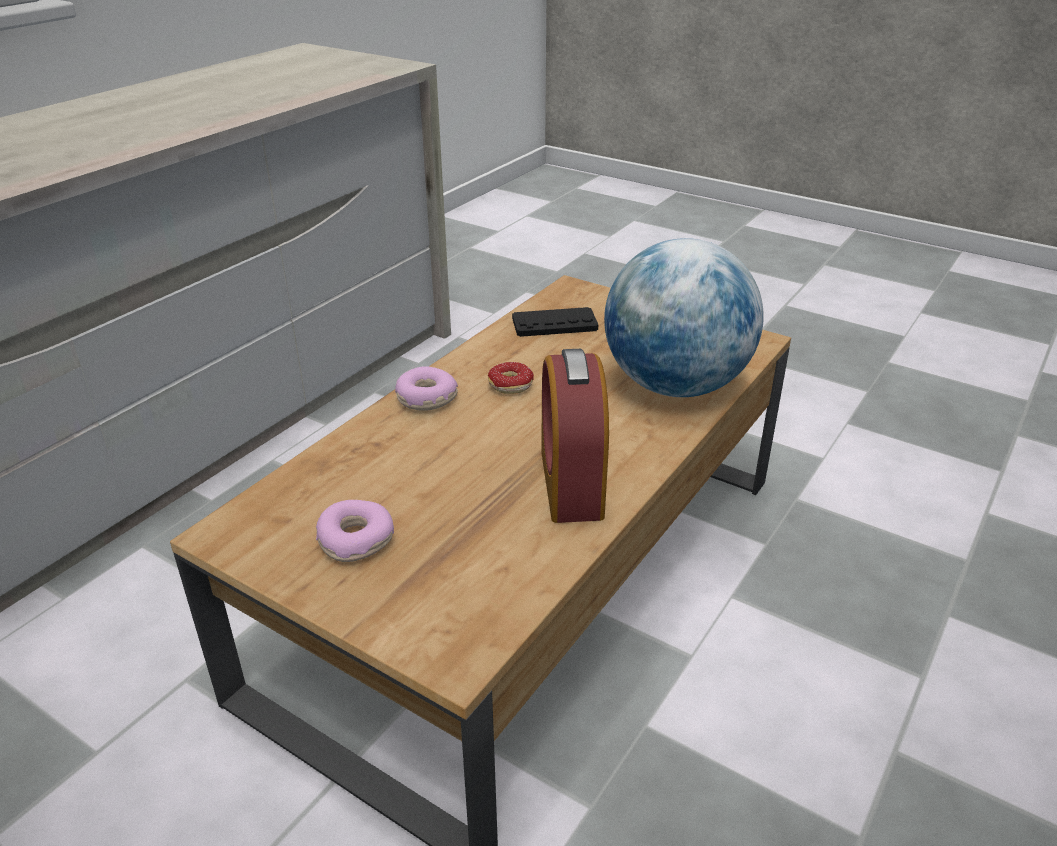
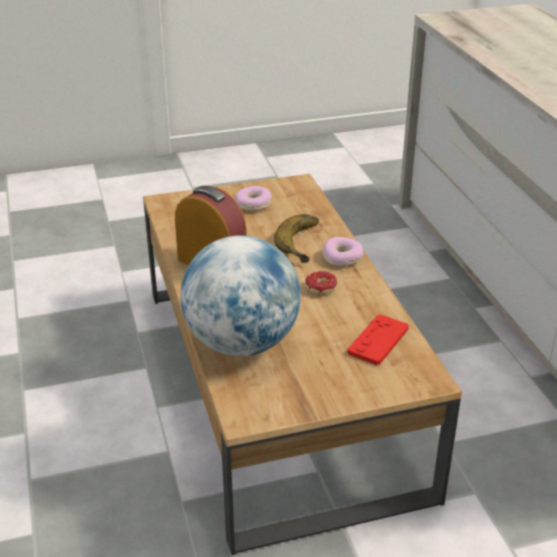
camera: 130 degrees right, 0 degrees up
(420, 438) = (306, 242): none -> banana
(554, 324) = (378, 341): black game controller -> red game controller

